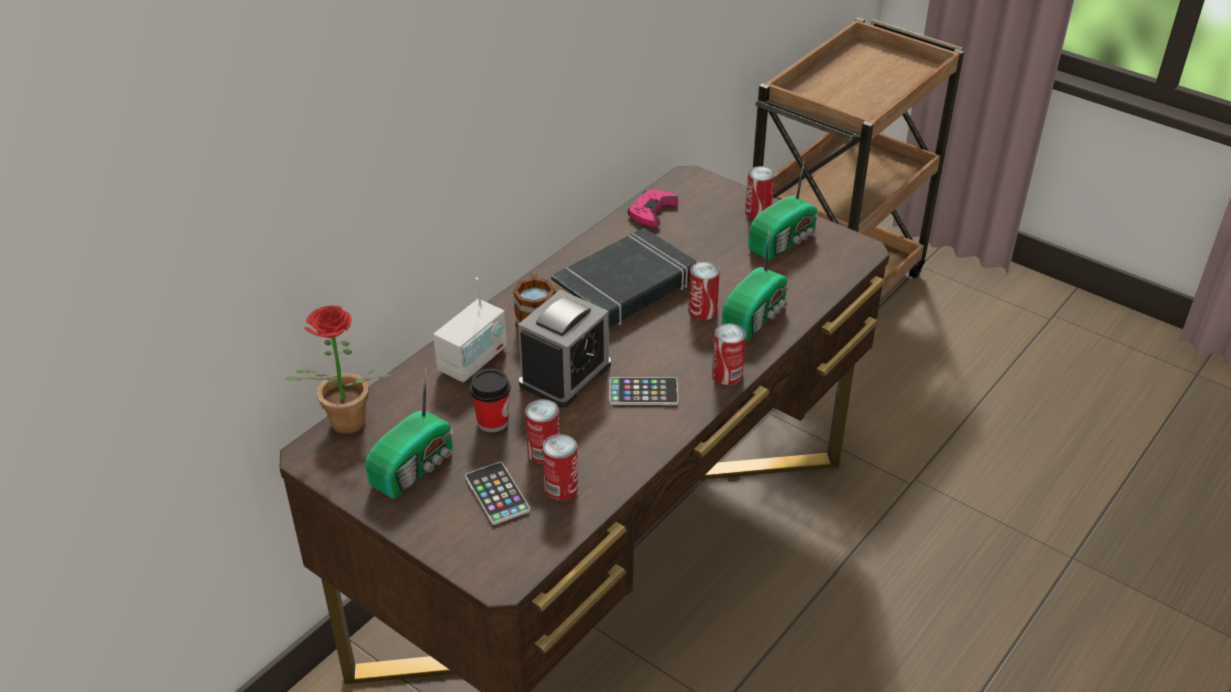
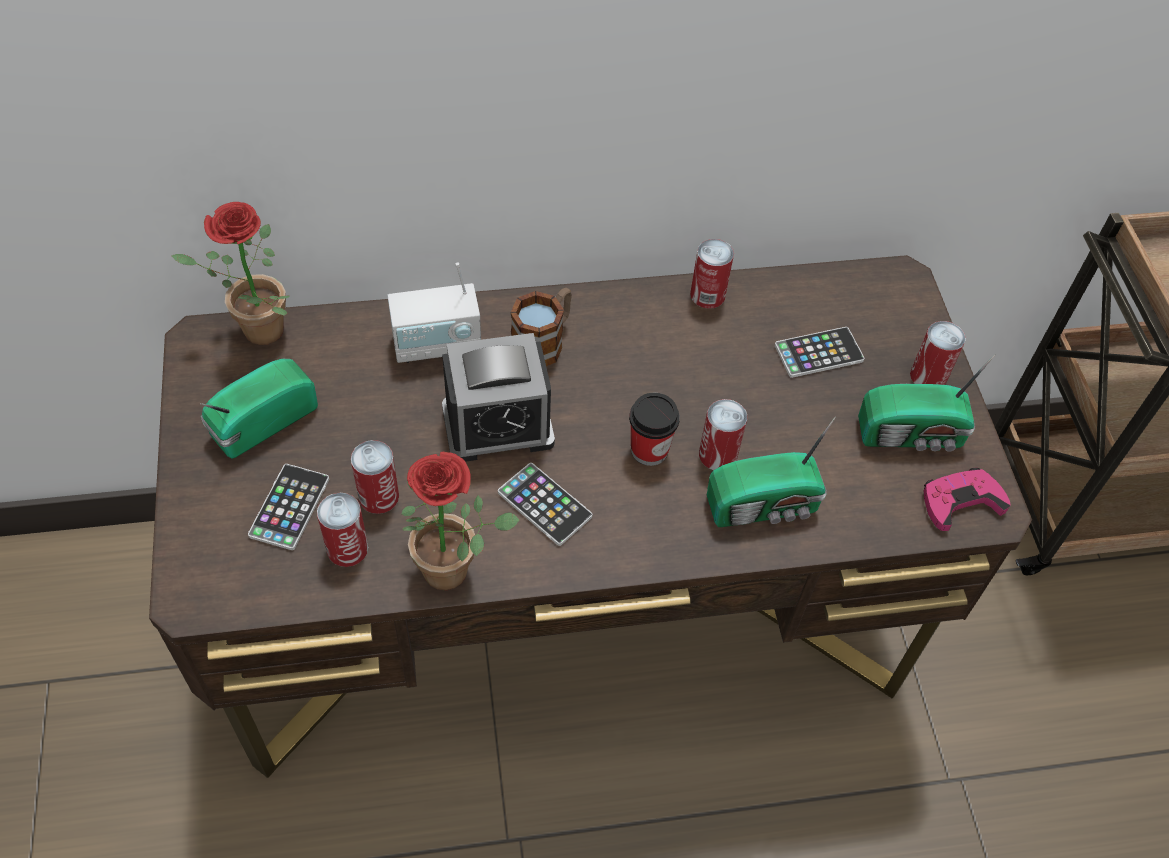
camera: 40 degrees right, 15 degrees up
(415, 467) = (260, 422): radio -> radio turned 150 degrees clockwise
(493, 422) = (375, 426): cup -> cup (649, 450)
(625, 288) = (672, 368): black book -> none
(637, 454) = (455, 569): none -> potted plant
(651, 211) = (811, 294): pink game controller -> pink game controller (960, 501)
(691, 235) = (818, 353): none -> phone
(727, 374) = (650, 550): can -> can (707, 295)

